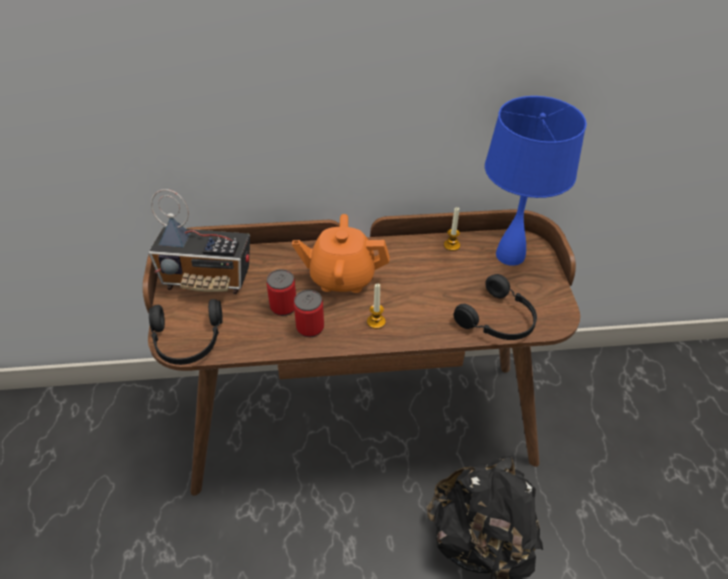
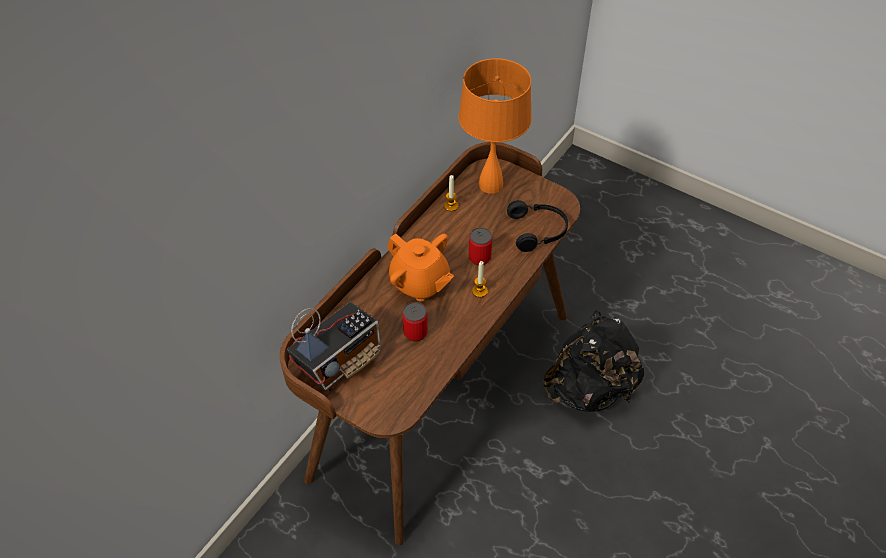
camera: 50 degrees left, 5 degrees up
(188, 341) = (394, 407): black headphones -> none
(310, 328) = (450, 329): can -> can (479, 257)
(342, 277) = (420, 283): orange teapot -> orange teapot turned 90 degrees counterclockwise
(510, 256) = (491, 185): blue table lamp -> orange table lamp

